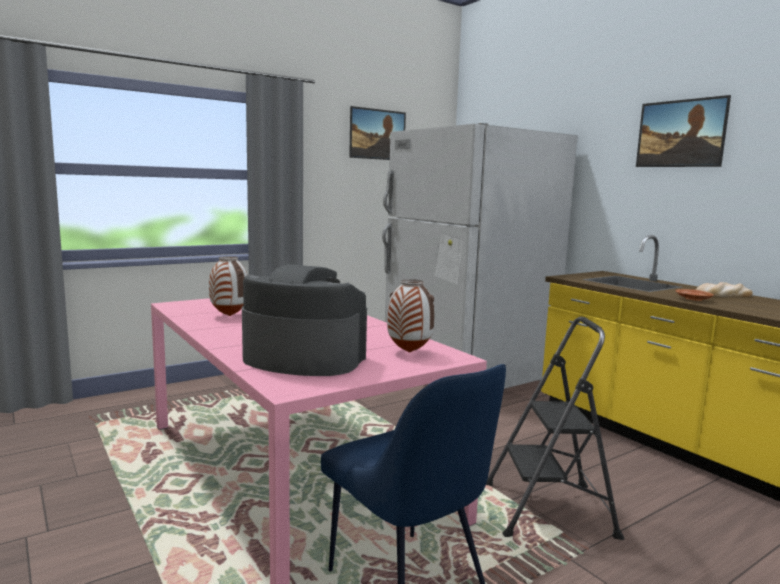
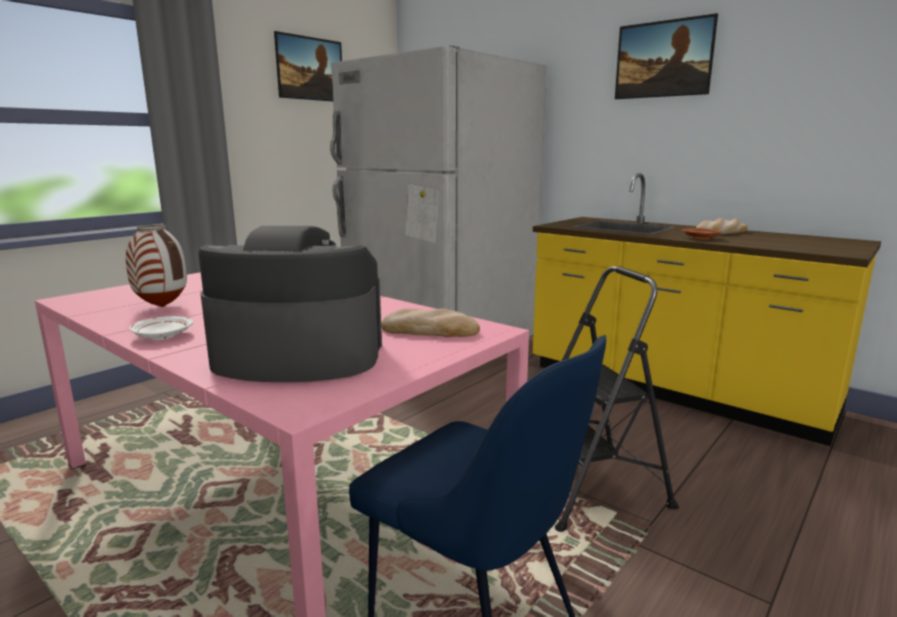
camera: 15 degrees left, 5 degrees up
(221, 335) = (162, 336): none -> white plate
(408, 352) = (430, 330): vase -> bread

